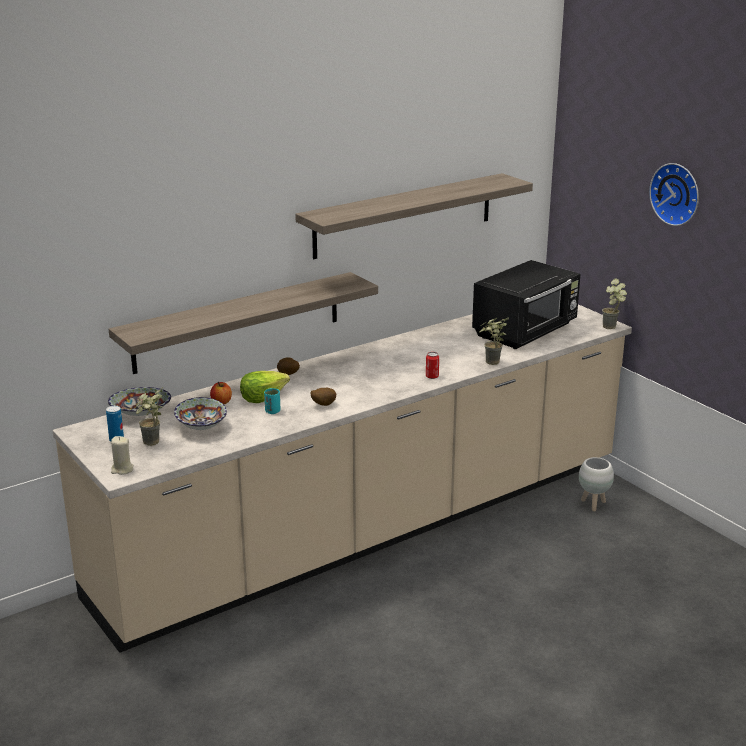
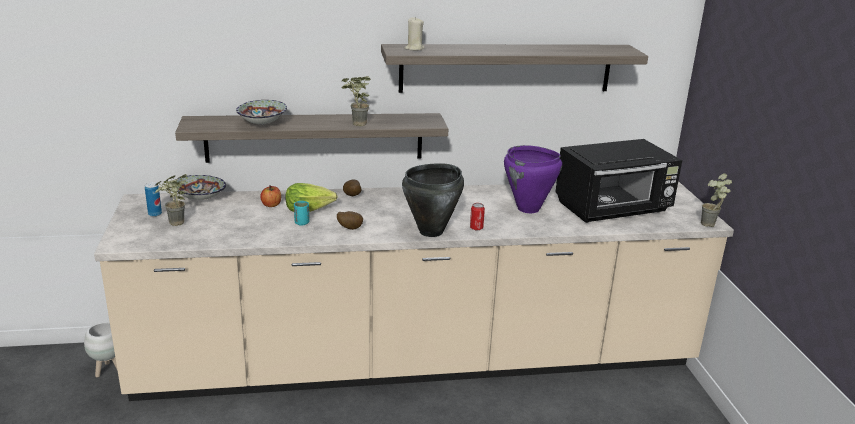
camera: 25 degrees right, 0 degrees up
(122, 469) = (126, 239): beige candle -> beige candle (414, 49)
(200, 427) = (229, 220): bowl -> bowl (262, 124)
(398, 389) = (431, 232): none -> black cooking pot
(457, 348) = (528, 209): none -> purple cooking pot
(490, 364) = (546, 230): potted plant -> potted plant (355, 125)
(593, 504) = (650, 404): white planter -> white planter (108, 370)
(677, 193) = (794, 85): wall clock -> none

